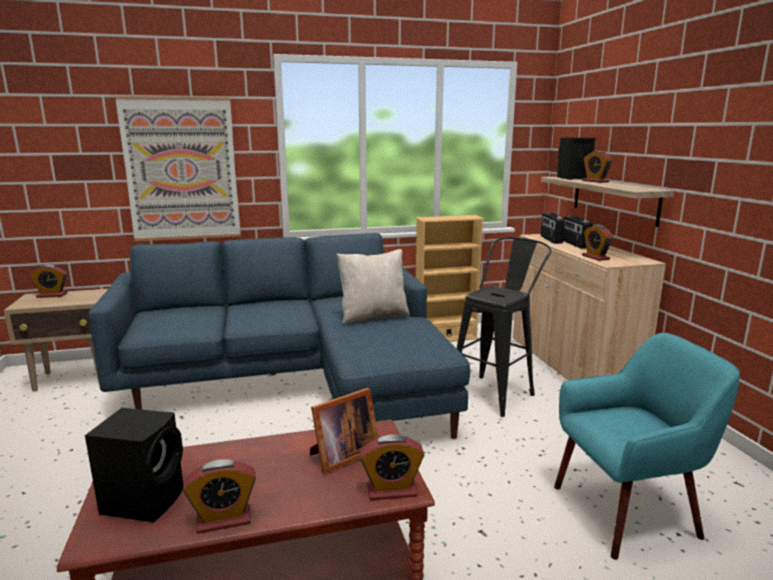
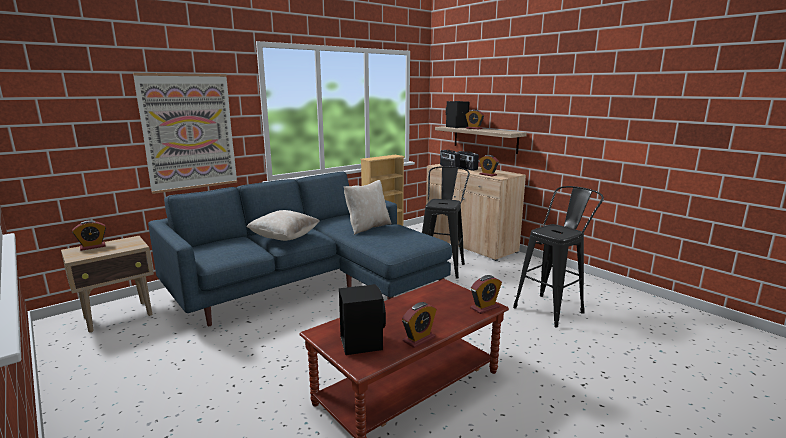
camera: 25 degrees left, 0 degrees up
(254, 315) = (284, 238): none -> beige pillow
(341, 456) = (441, 300): picture frame -> none
(627, 512) = (553, 308): turquoise armchair -> black stool

